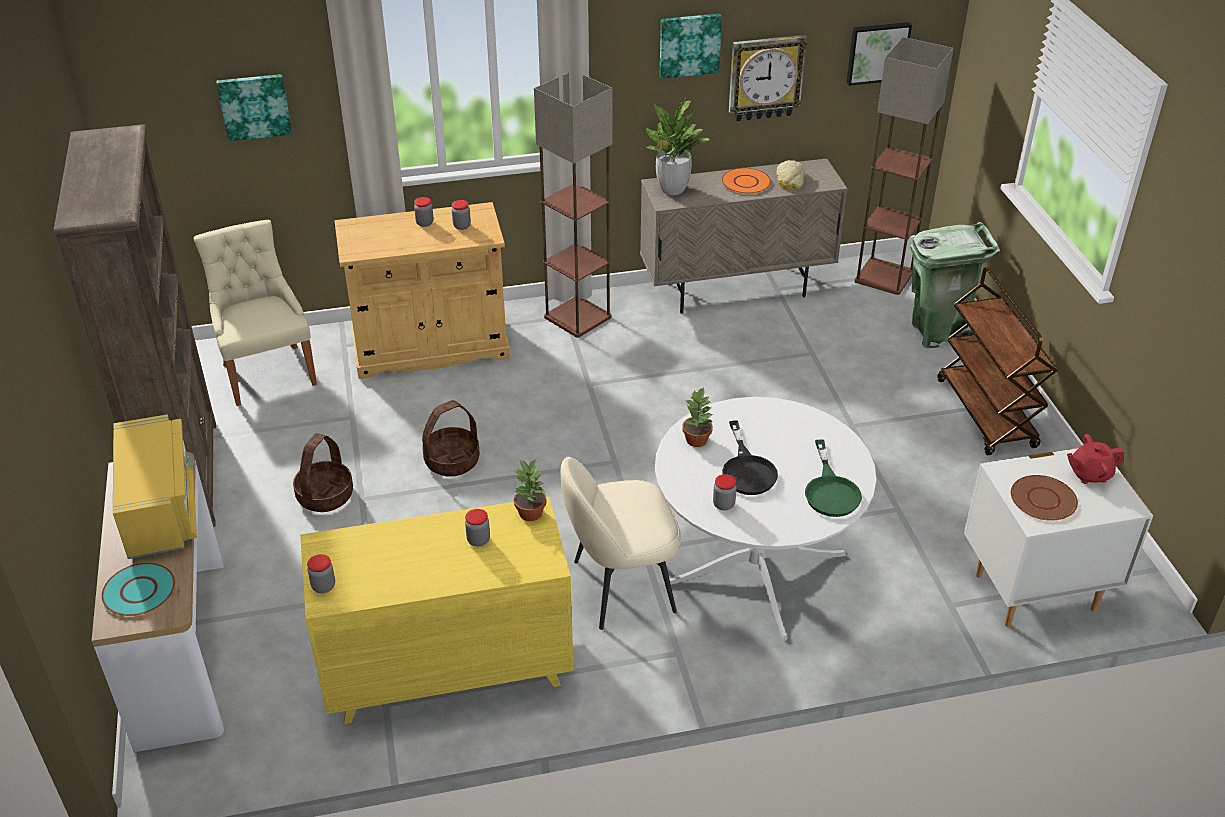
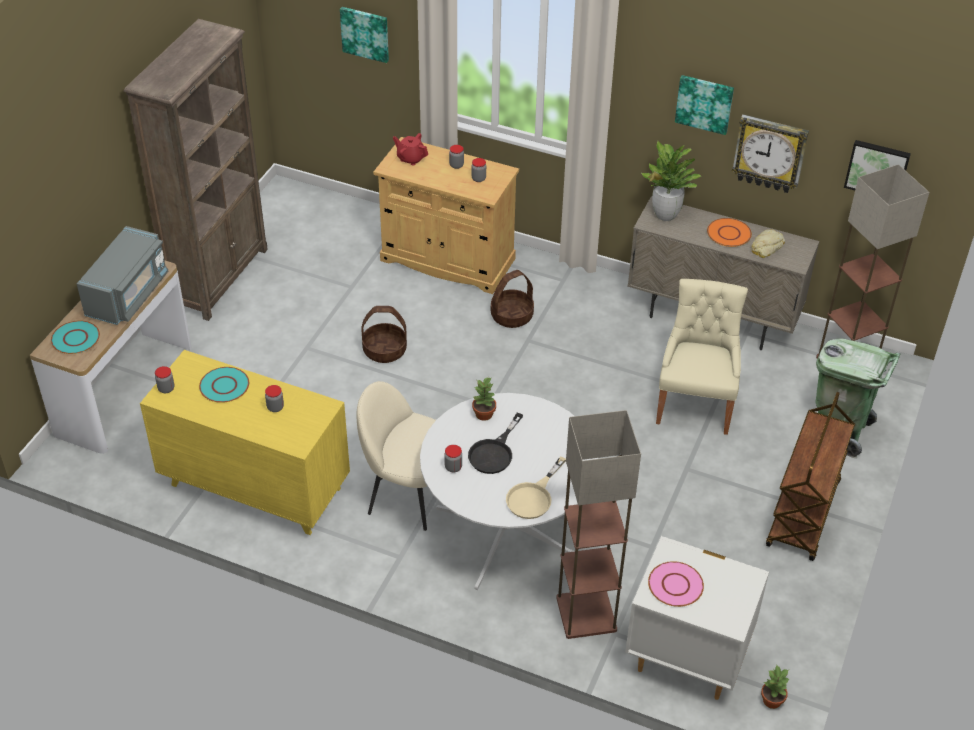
camera: 35 degrees right, 5 degrees up
(160, 510) = (128, 294): yellow microwave -> grey microwave
(267, 372) = (328, 228): beige chair -> beige chair (695, 404)
(325, 495) = (287, 333): basket -> basket (512, 315)
(392, 548) = (224, 385): none -> turquoise plate
(531, 512) = (322, 406): potted plant -> potted plant (772, 700)
(576, 317) = (569, 284): floor lamp -> floor lamp (585, 613)
(830, 490) = (533, 496): green frying pan -> beige frying pan
(1042, 499) = (675, 585): brown plate -> pink plate
(1089, 474) = (733, 587): red teapot -> red teapot (411, 158)

